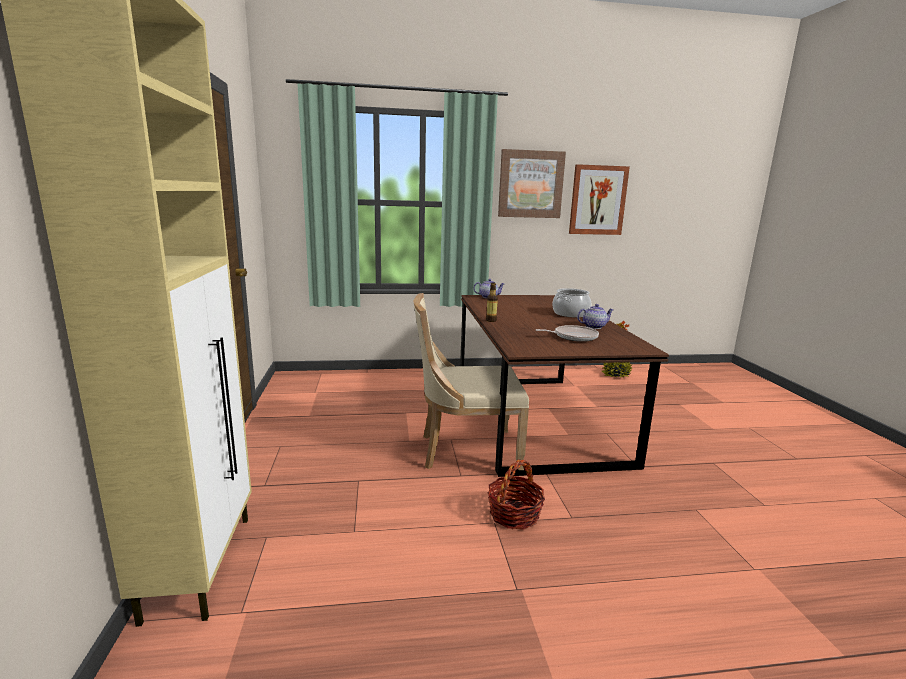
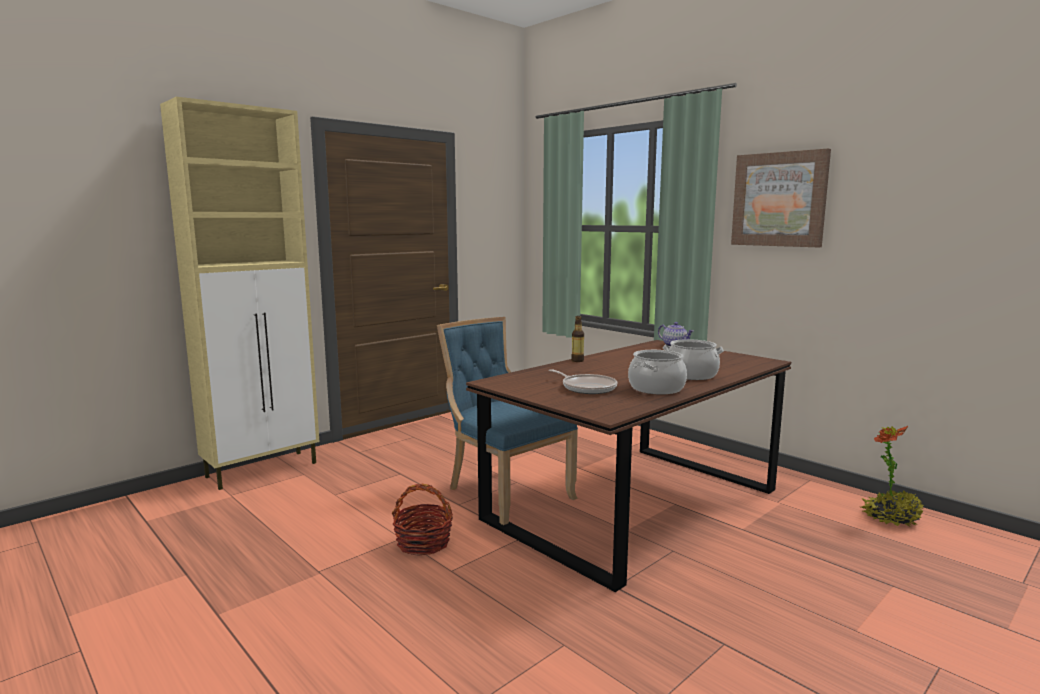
camera: 55 degrees right, 5 degrees down
(465, 451) = (505, 493): beige chair -> blue chair
(594, 326) = (656, 388): teapot -> cooking pot
(598, 200) = (891, 219): picture -> none

